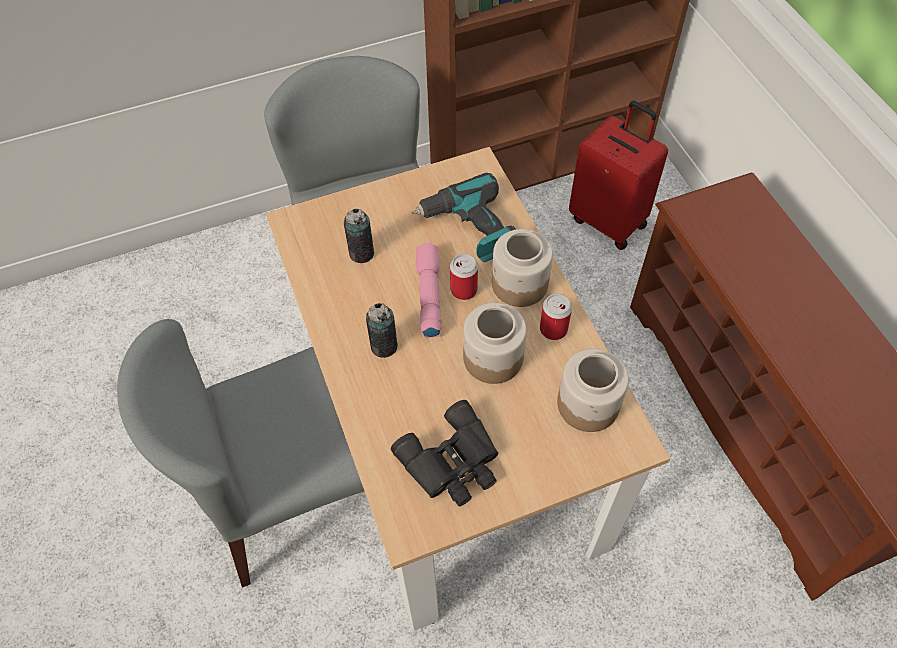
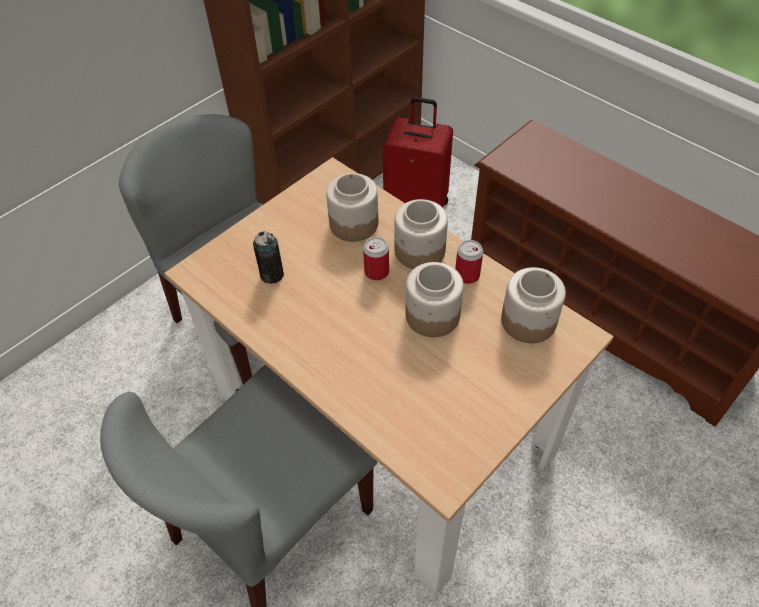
camera: 25 degrees left, 5 degrees down
(384, 346) = (335, 342): can -> none
(428, 294) = (349, 286): pink flashlight -> none
(453, 463) = (450, 411): black binoculars -> none
(470, 228) = (353, 223): power drill -> jar

